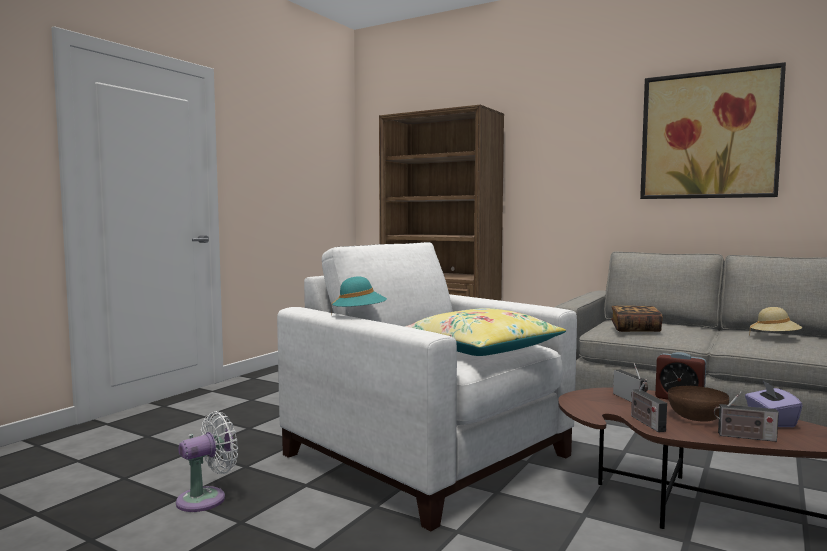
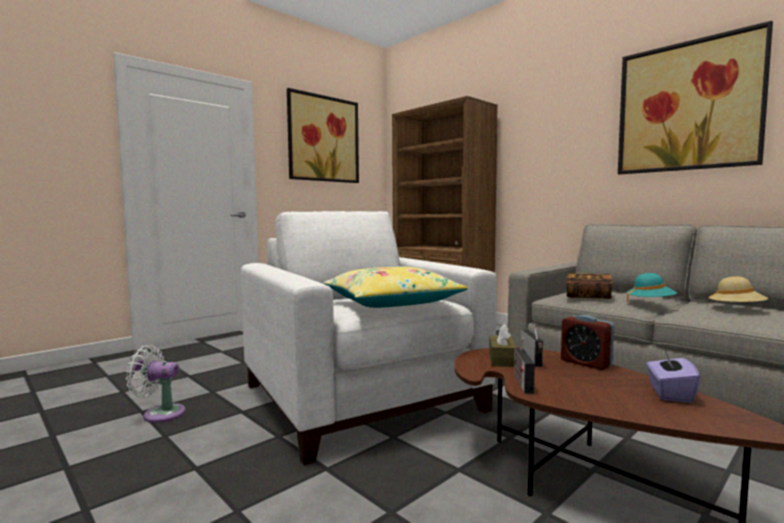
camera: 15 degrees right, 0 degrees up
(206, 498) = (160, 414): white fan -> white fan turned 150 degrees counterclockwise
(290, 141) = (323, 139): none -> picture
(359, 315) = (288, 268): turquoise hat -> turquoise hat (650, 303)
(603, 401) = (502, 359): none -> brown tissue box
(697, 418) = (584, 383): brown bowl -> none
(743, 437) = (618, 407): radio -> none

